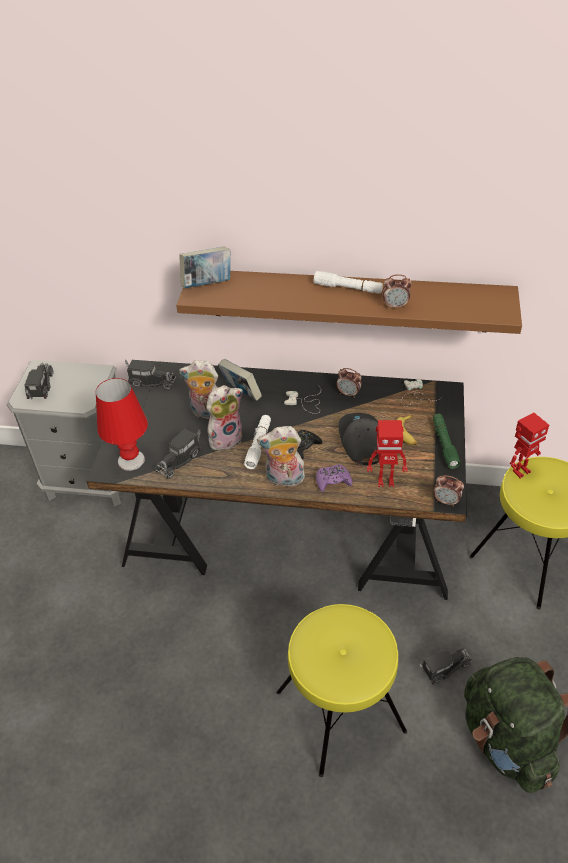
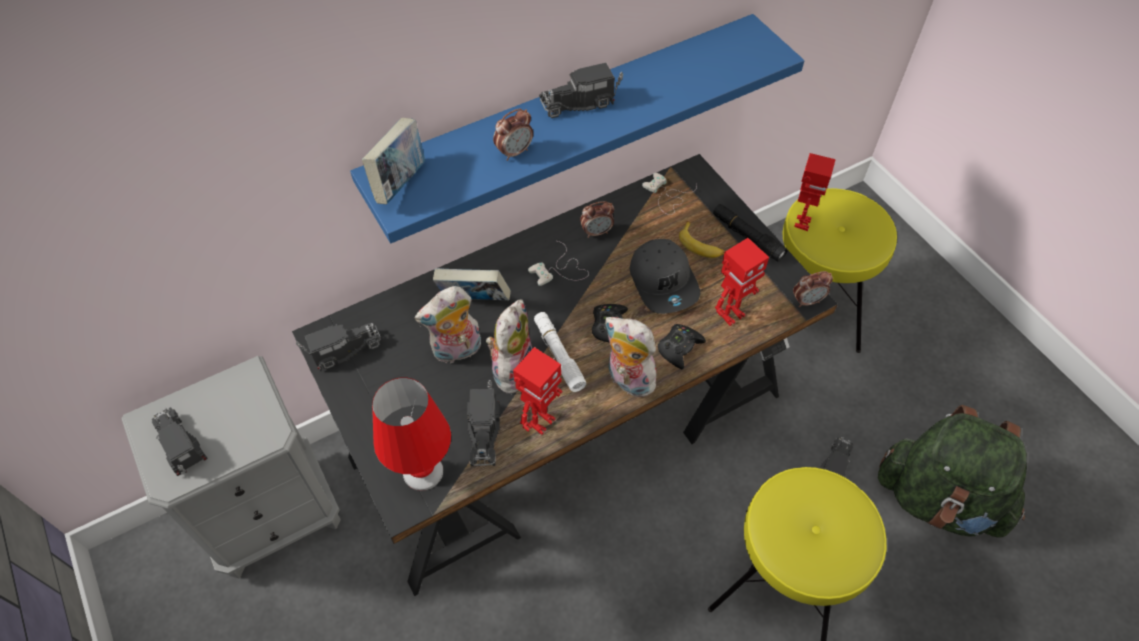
camera: 40 degrees left, 10 degrees up
(214, 472) = (540, 421): none -> toy robot
(284, 480) = (627, 380): plush toy -> plush toy turned 75 degrees clockwise
(333, 481) = (679, 348): purple game controller -> black game controller
(348, 288) = (581, 102): white flashlight -> toy truck
(349, 300) = (566, 116): brown shelf -> blue shelf
(362, 441) = (664, 282): grey cap -> grey cap turned 150 degrees counterclockwise
(395, 306) = (657, 100): alarm clock -> alarm clock (514, 152)
(444, 444) = (747, 237): green flashlight -> black flashlight

